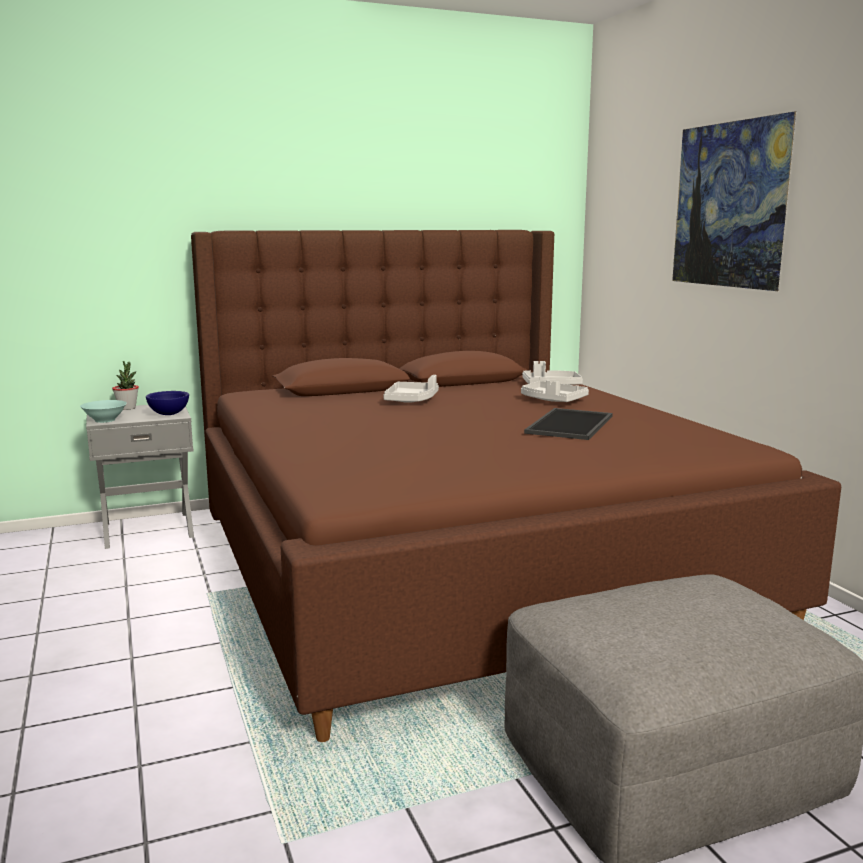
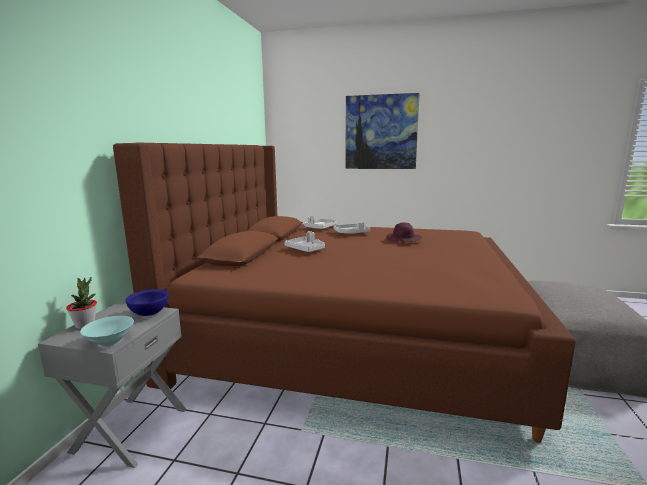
camera: 55 degrees left, 0 degrees up
(571, 425) = (403, 240): tray -> purple hat

